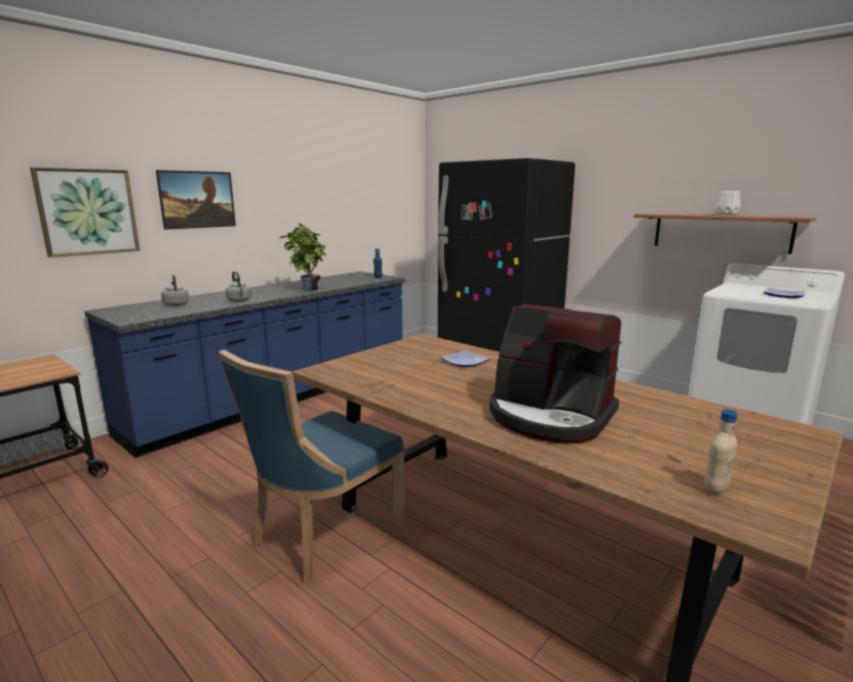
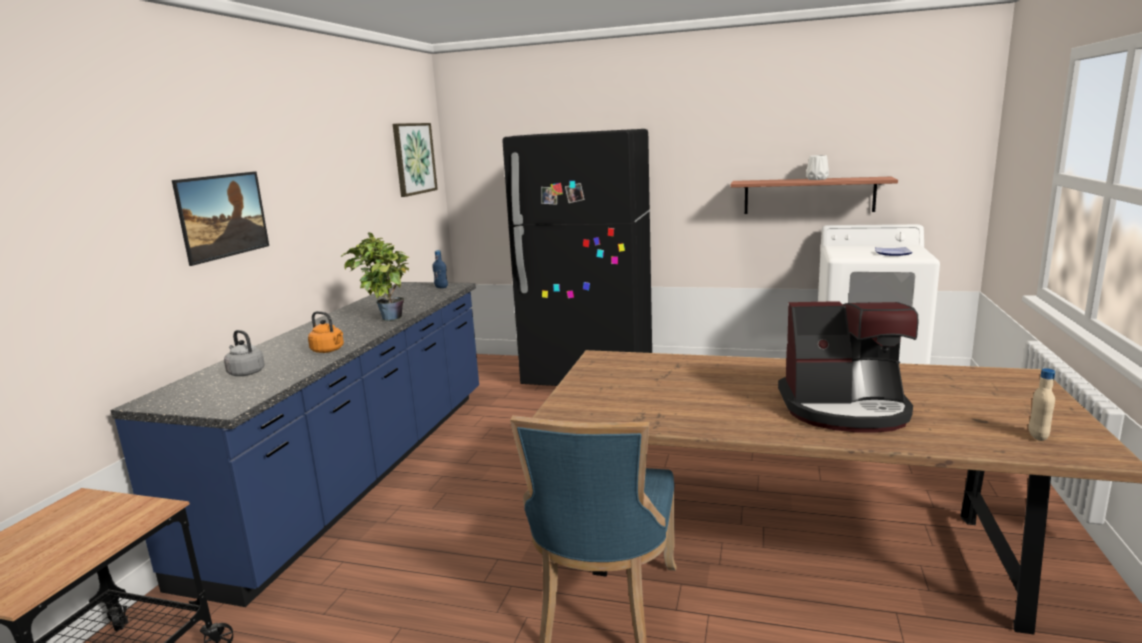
camera: 25 degrees left, 0 degrees up
(87, 212) = (95, 256): picture -> picture (413, 158)
(239, 301) = (329, 350): grey kettle -> orange kettle
(465, 362) = (686, 372): plate -> none

